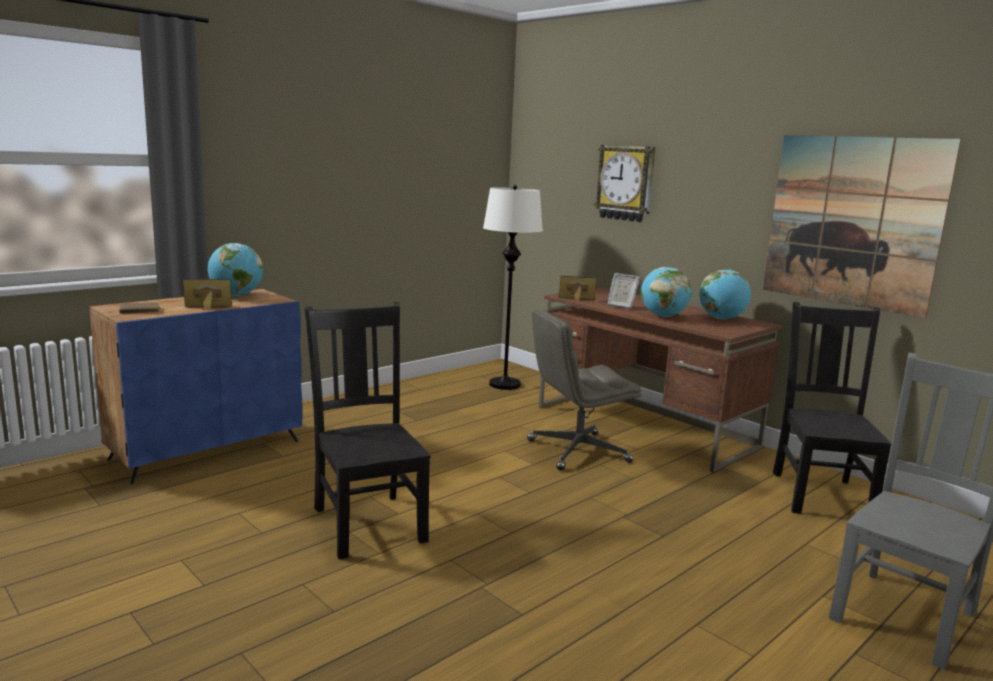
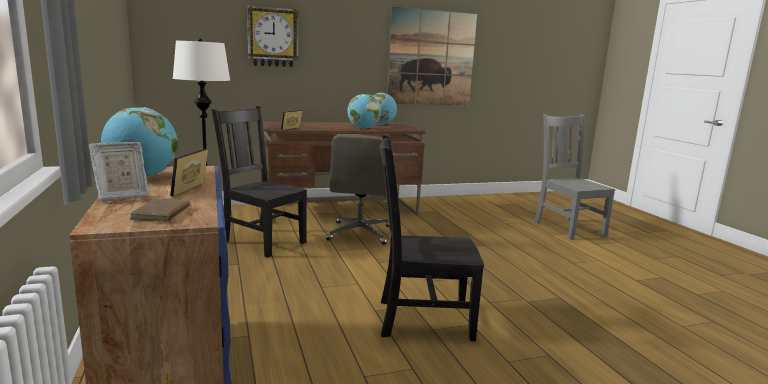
camera: 65 degrees left, 0 degrees up
(621, 306) = (326, 128): picture frame -> picture frame (121, 196)
(820, 494) = (457, 206): black chair -> black chair (262, 241)

